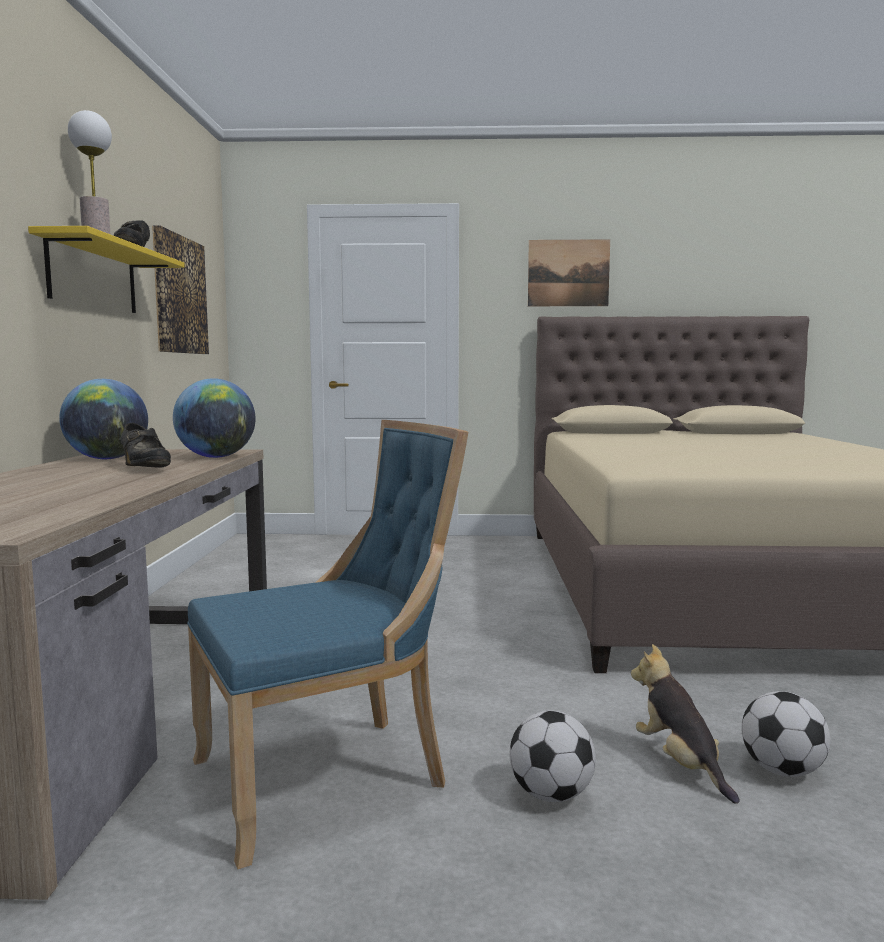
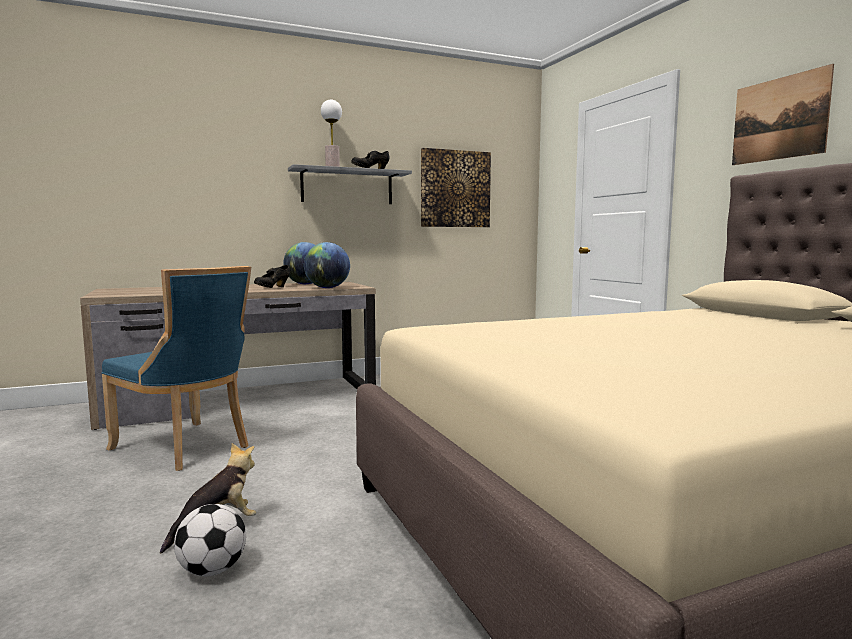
camera: 65 degrees right, 0 degrees up
(93, 276) = (347, 187): yellow shelf -> grey shelf
(551, 795) = (170, 496): football -> none

